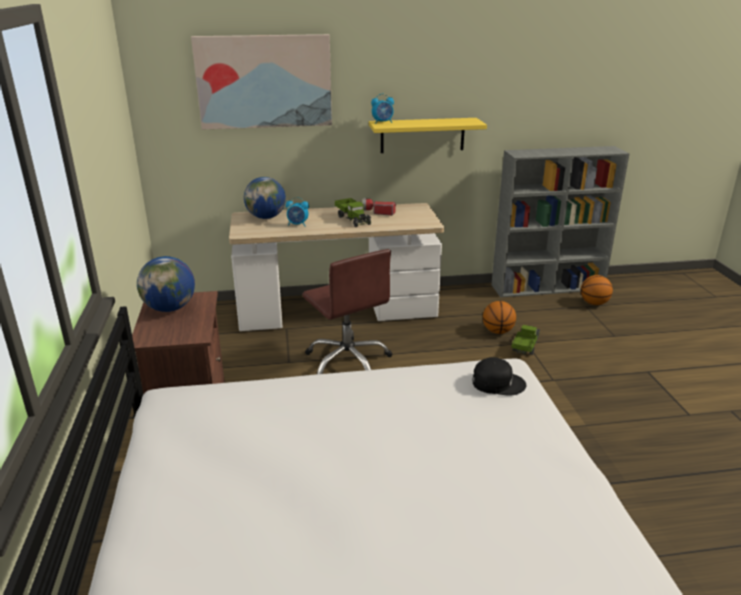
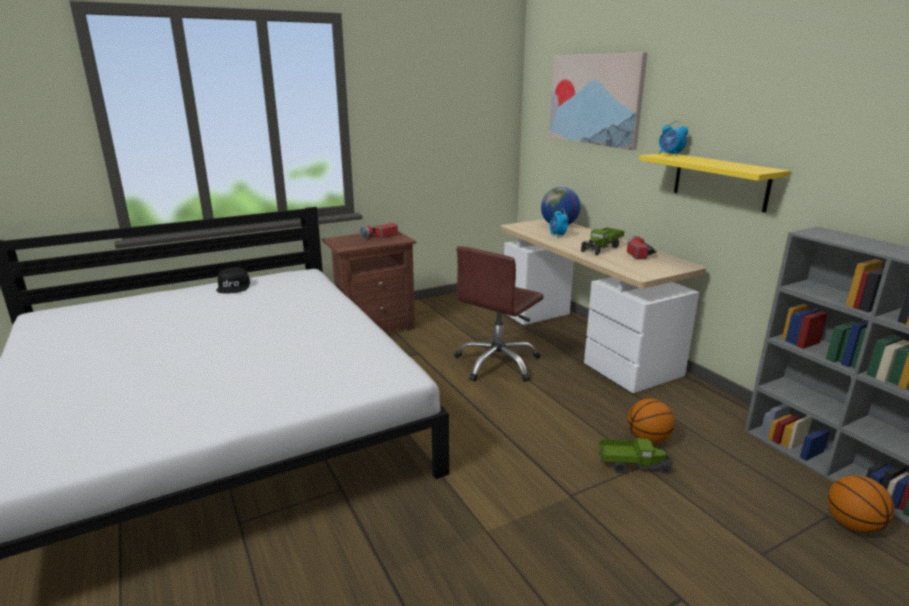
camera: 70 degrees right, 5 degrees down
(170, 308) = (379, 236): globe -> flashlight
(498, 382) = (371, 372): black cap -> black cap (234, 286)

